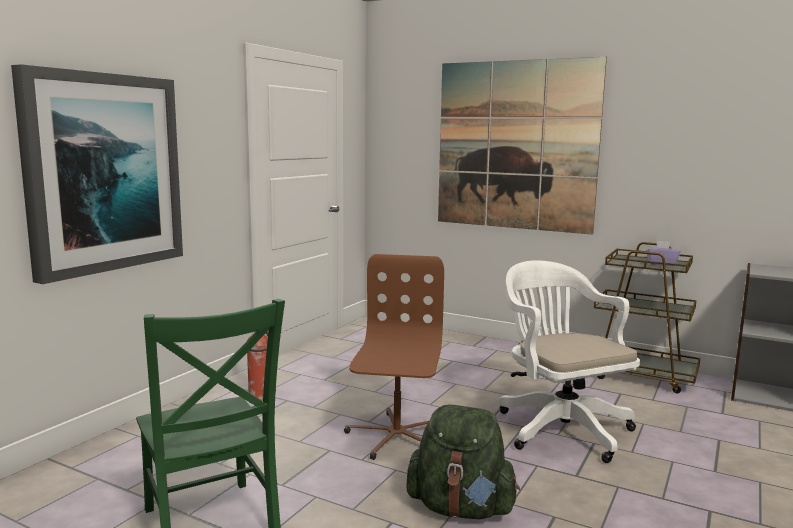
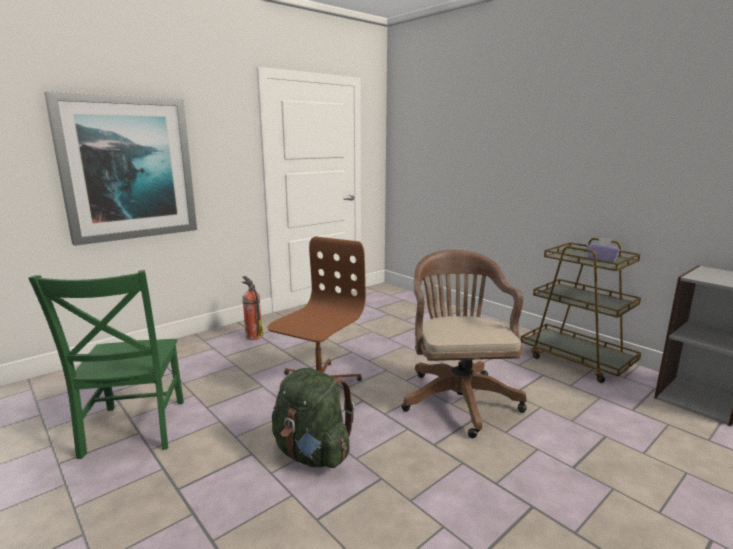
camera: 20 degrees right, 5 degrees up
(515, 146) = (492, 146): picture -> none
(559, 427) = (458, 397): white office chair -> brown office chair

